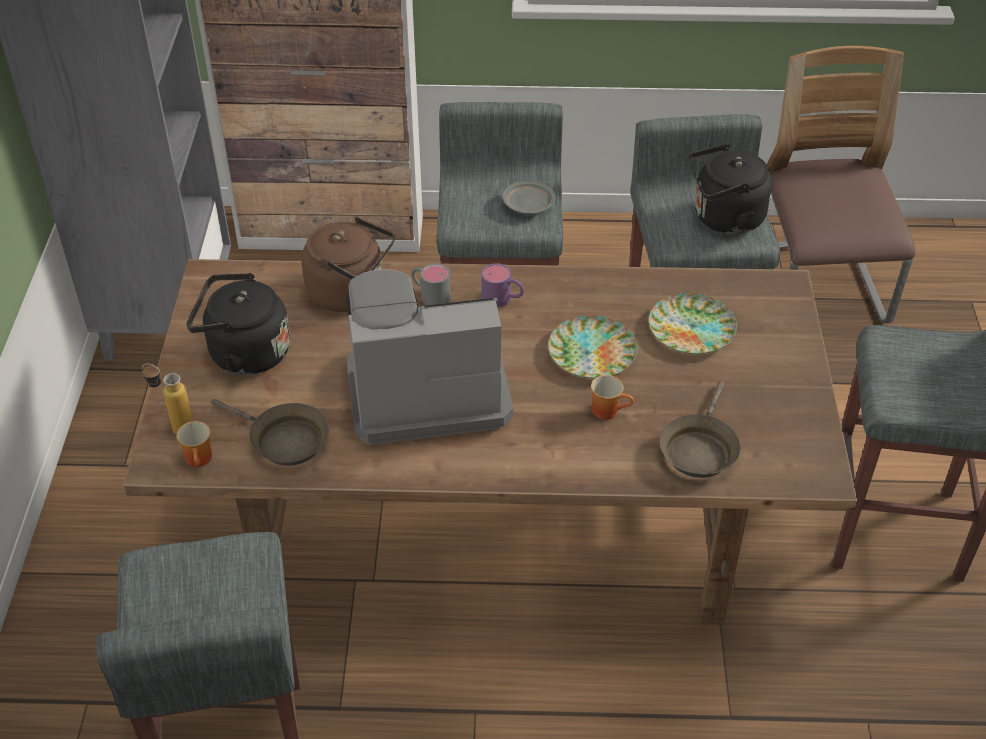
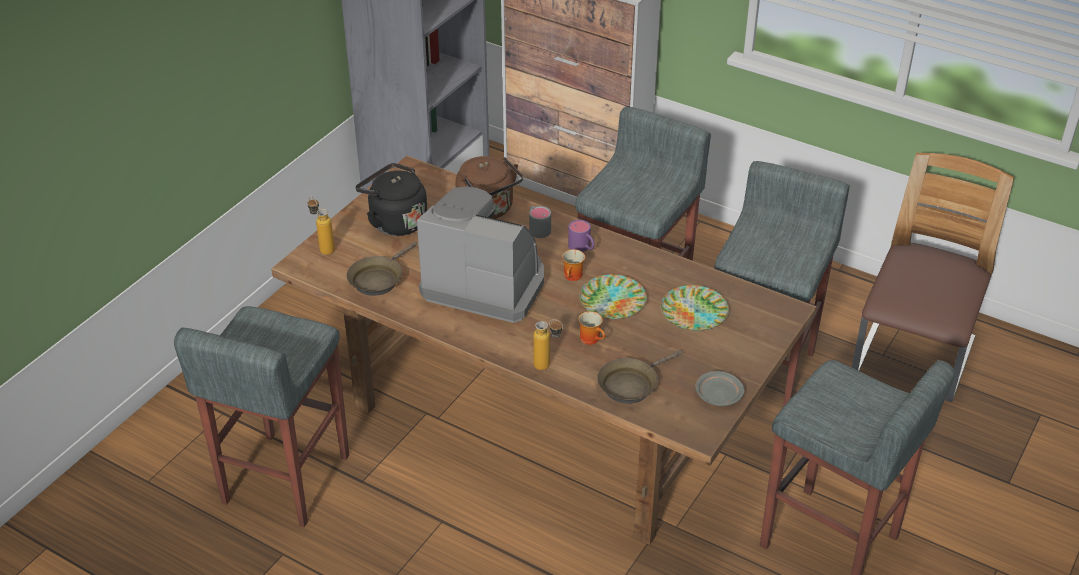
camera: 30 degrees right, 5 degrees down
(201, 459) = (323, 271): mug -> mug (573, 277)
(284, 440) = (378, 279): brown frying pan -> brown frying pan turned 60 degrees clockwise
(527, 205) = (654, 197): grey plate -> grey plate (718, 395)
(588, 468) = (548, 367): none -> bottle
(724, 218) = (787, 252): black kettle -> none

